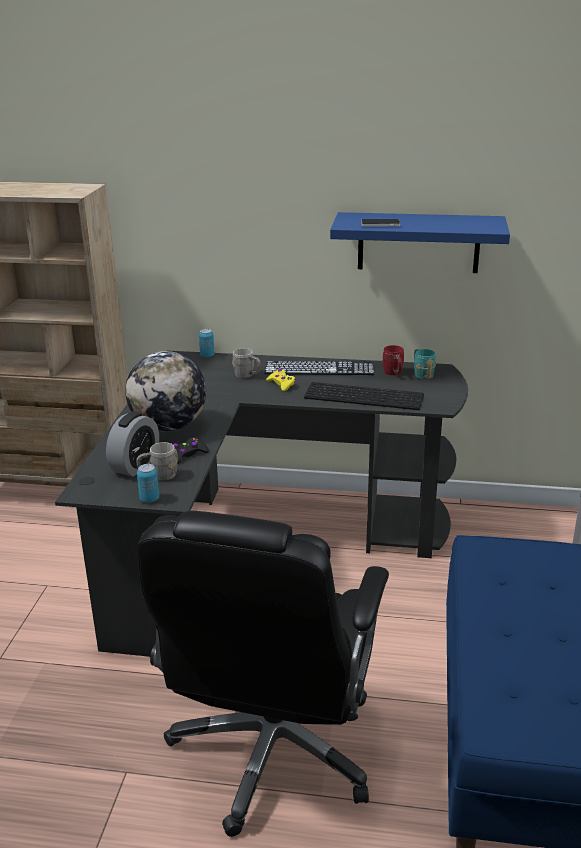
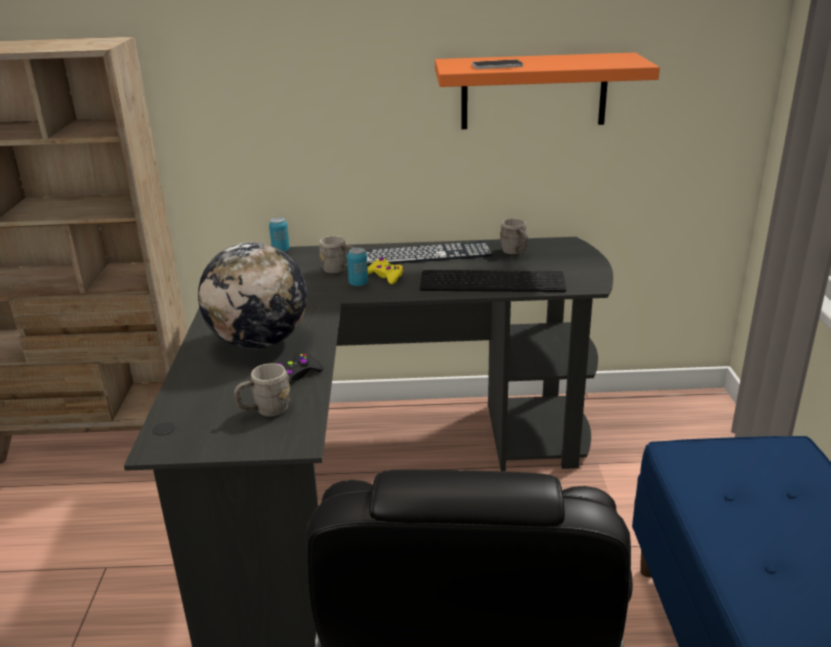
camera: 10 degrees left, 0 degrees up
(135, 465) = (228, 399): alarm clock -> none
(149, 499) = (261, 445): can -> can (358, 283)
(394, 373) = (515, 252): red mug -> grey mug
(418, 242) = (533, 91): blue shelf -> orange shelf
(421, 374) = (548, 250): turquoise mug -> none

